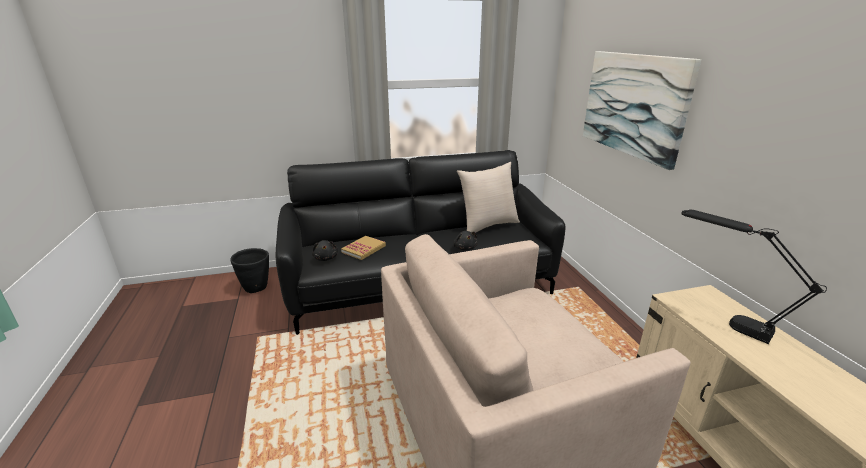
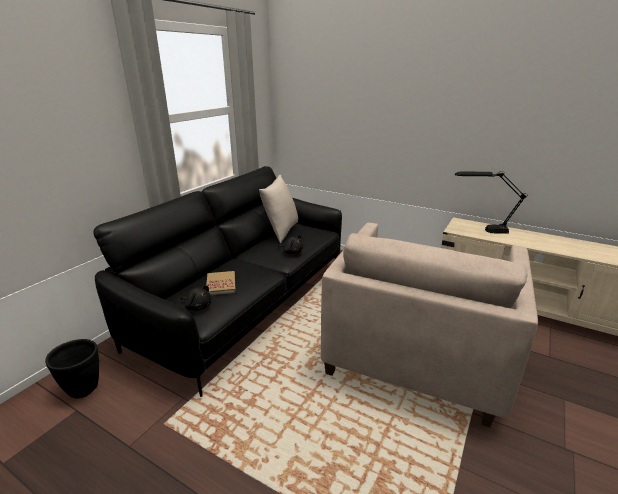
camera: 45 degrees left, 0 degrees up
(633, 104) = (364, 115): picture -> none

